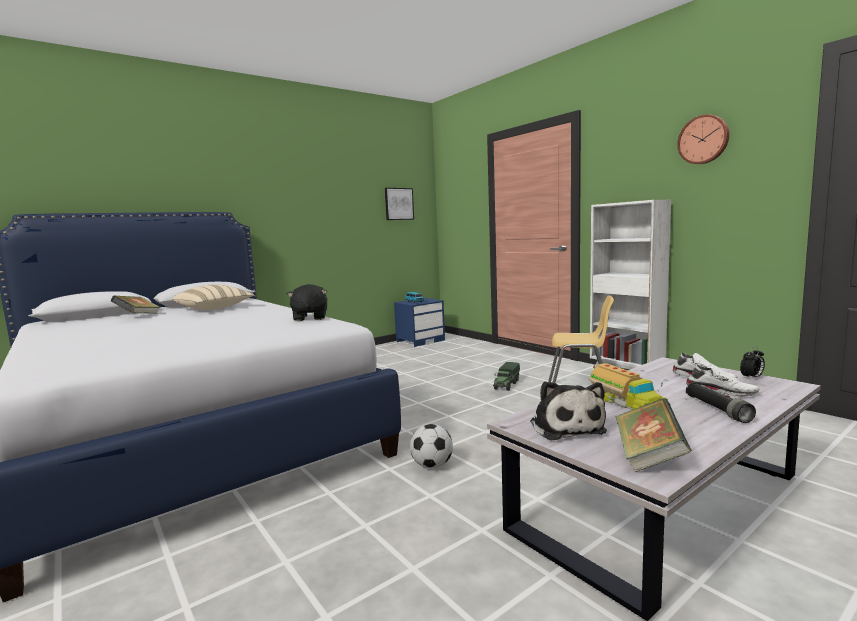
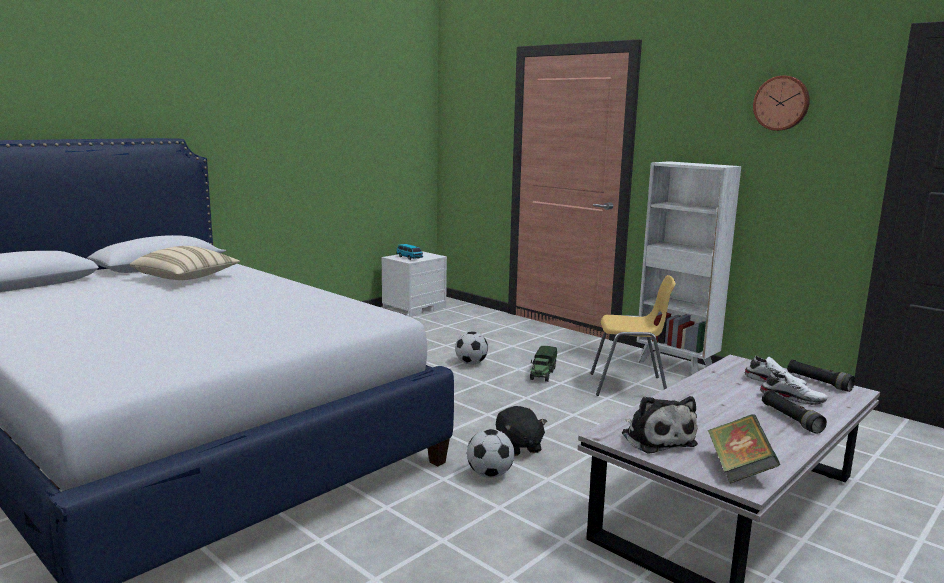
camera: 10 degrees left, 5 degrees up
(138, 316) = (91, 289): book -> none
(309, 318) = (337, 302): black plush toy -> black plush toy (518, 447)
(398, 204) = (392, 125): picture -> none
(420, 340) = (414, 307): blue nightstand -> white nightstand
(449, 377) = (471, 363): none -> football
(623, 402) = (704, 411): toy truck -> none
(751, 378) = (819, 382): alarm clock -> black flashlight

